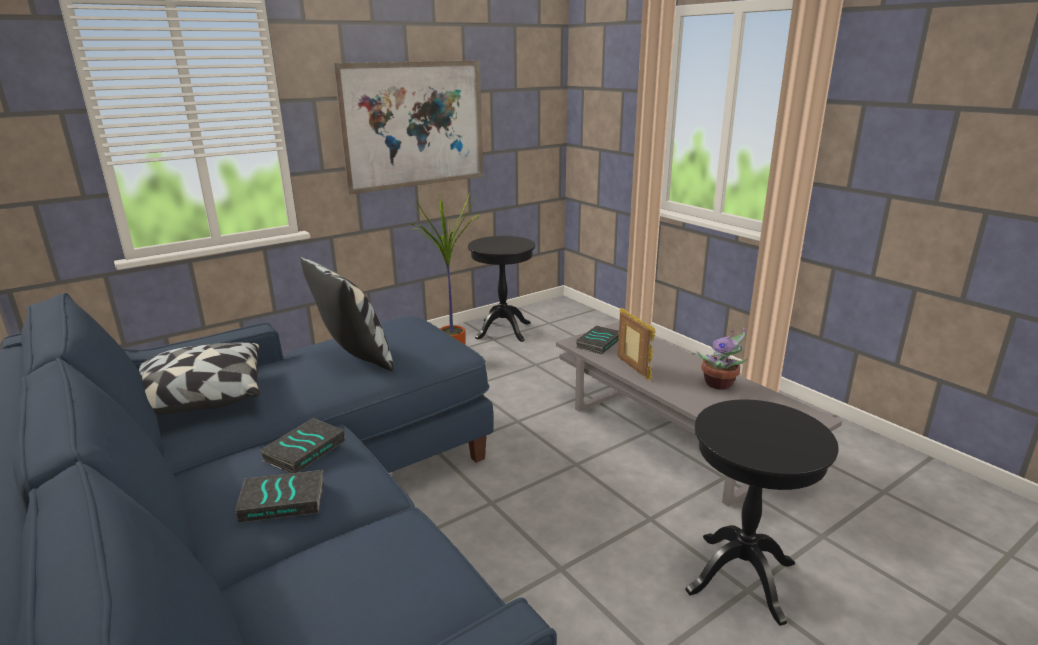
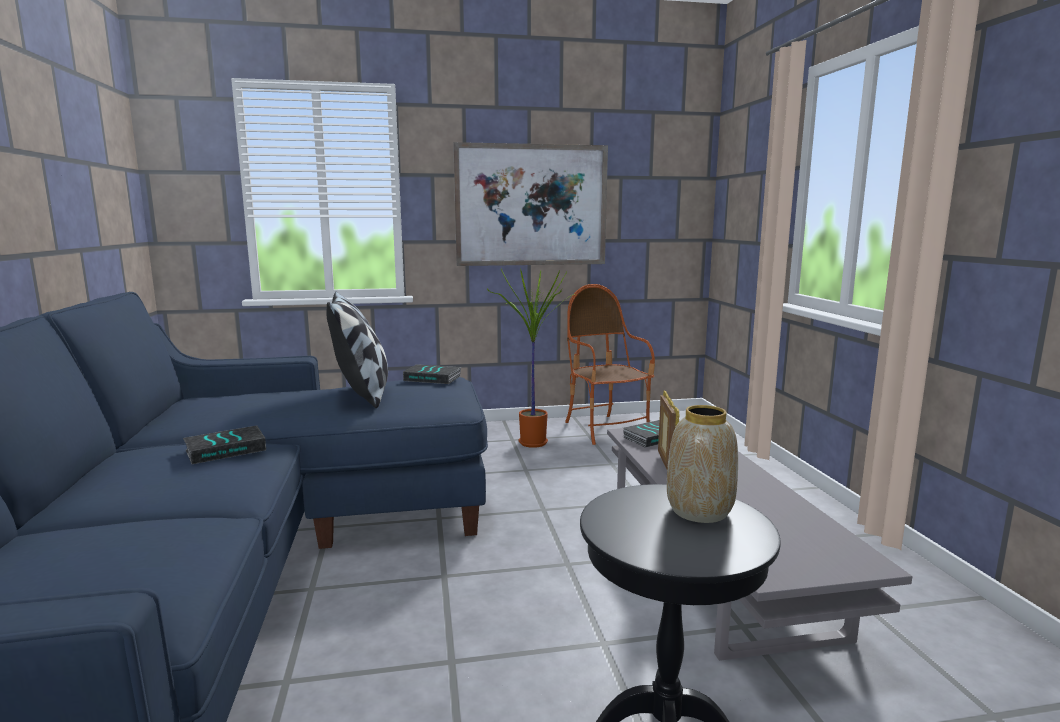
camera: 25 degrees right, 10 degrees down
(200, 398) = (208, 402): pillow -> none
(284, 500) = (156, 479): book -> book (433, 378)
(503, 330) = (605, 429): black side table -> armchair
(720, 384) = (764, 500): potted plant -> none
(766, 418) = (700, 510): none -> vase

